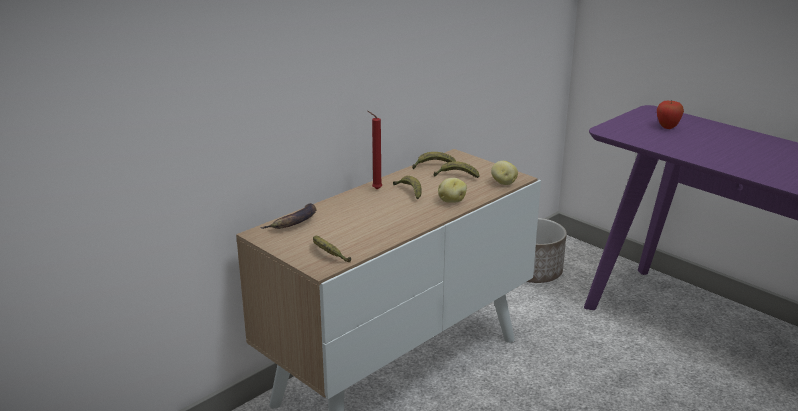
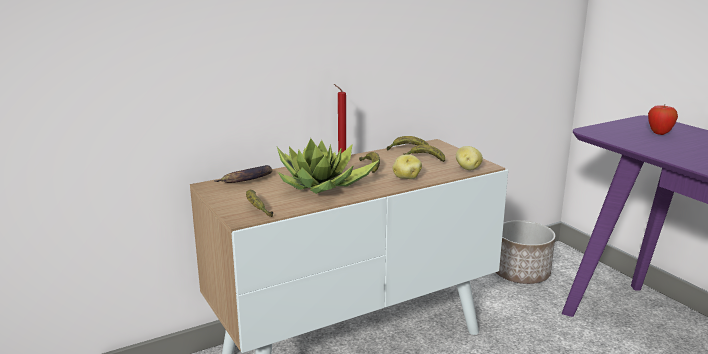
camera: 15 degrees right, 5 degrees down
(375, 220) = (322, 186): none -> potted plant

